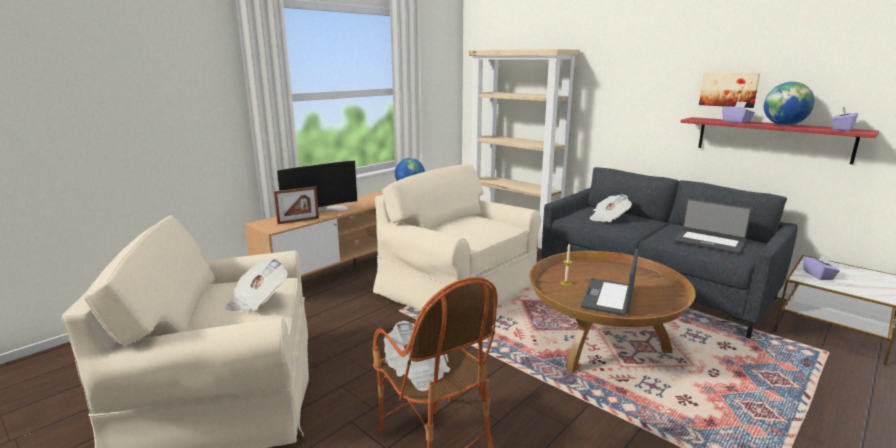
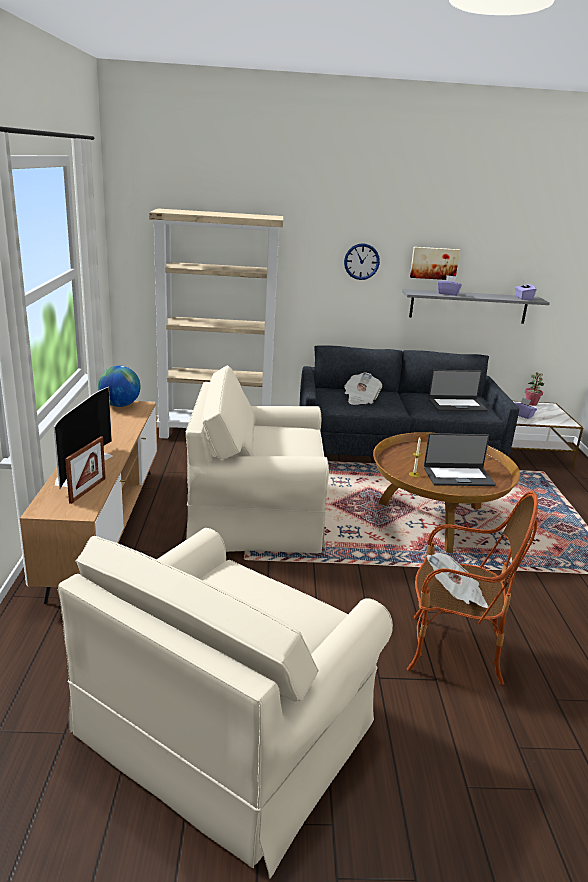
camera: 45 degrees left, 5 degrees up
(257, 300) = (272, 597): newspaper -> none
(609, 297) = (458, 476): laptop -> laptop turned 75 degrees counterclockwise
(649, 89) = (361, 261): none -> wall clock
(772, 139) = (468, 306): red shelf -> grey shelf
(784, 125) = (484, 295): globe -> none
(858, 269) = (531, 404): none -> potted plant

